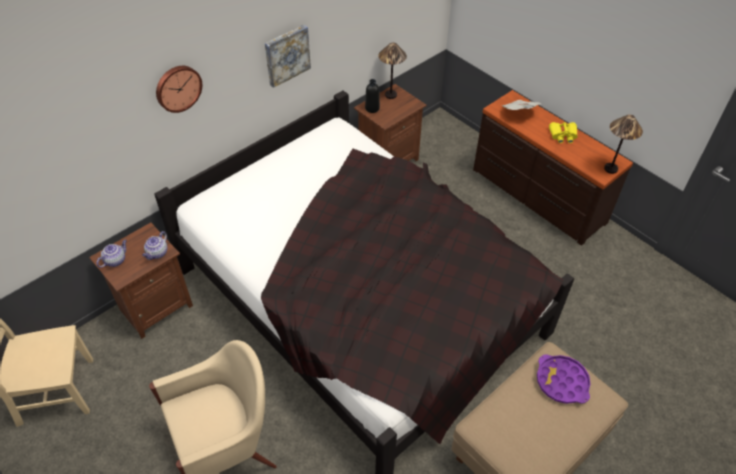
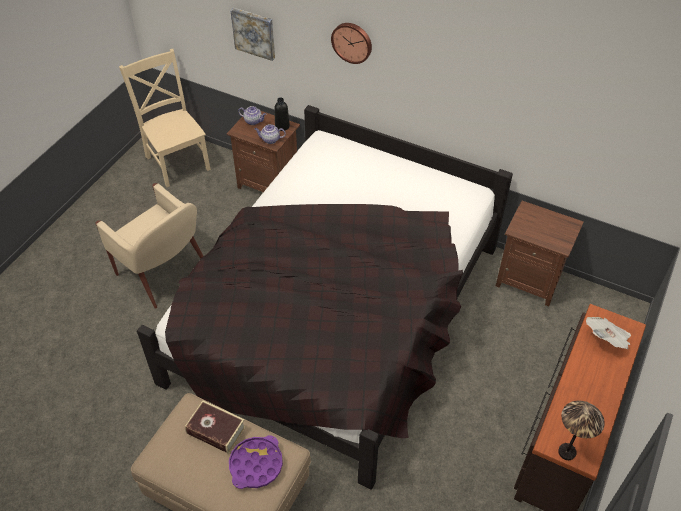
camera: 70 degrees right, 0 degrees up
(286, 55) = (461, 93): picture -> picture (254, 33)
(372, 108) = (529, 214): black bottle -> black bottle (282, 126)
(390, 95) = (561, 222): table lamp -> none
(516, 406) = (216, 430): none -> book
(563, 135) = (595, 391): yellow binoculars -> none

